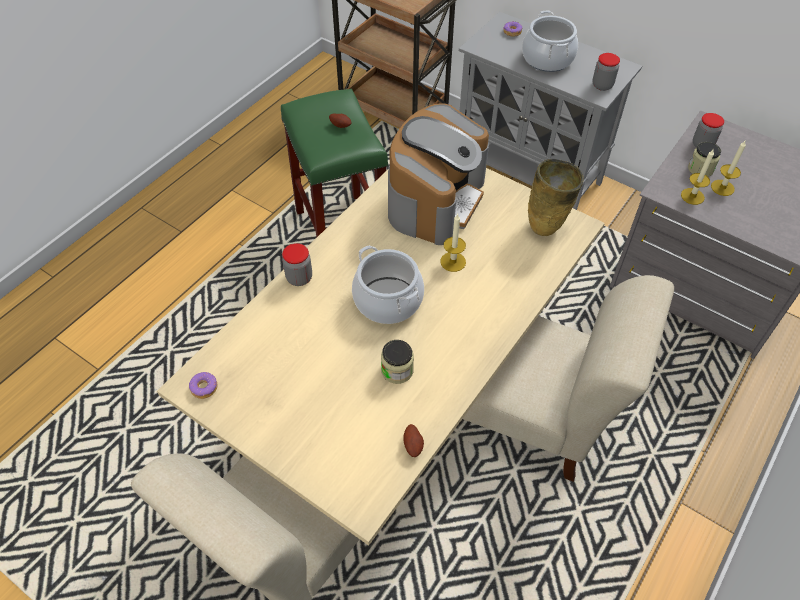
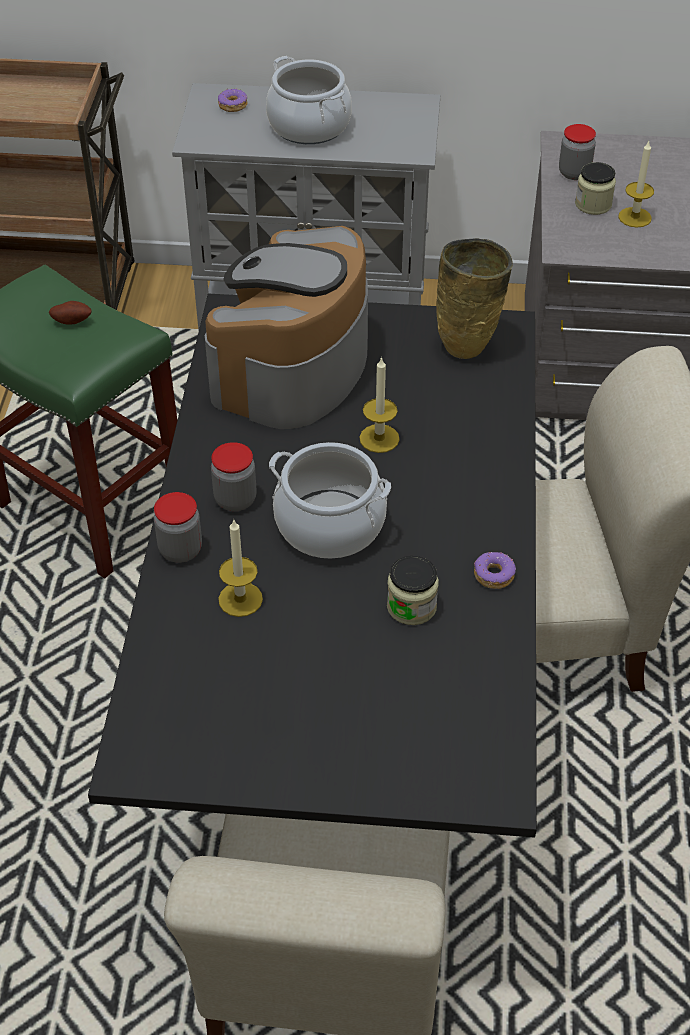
camera: 30 degrees left, 5 degrees down
(204, 387) = (157, 756): donut -> donut (493, 575)
(399, 400) = (345, 700): beige dining table -> black dining table
(413, 445) = (503, 686): potato -> none
(435, 199) = (293, 368): coffee machine -> coffee machine turned 150 degrees counterclockwise
(602, 85) = (408, 137): jar -> jar (235, 499)
(692, 196) = (607, 241): candle -> candle (240, 599)

